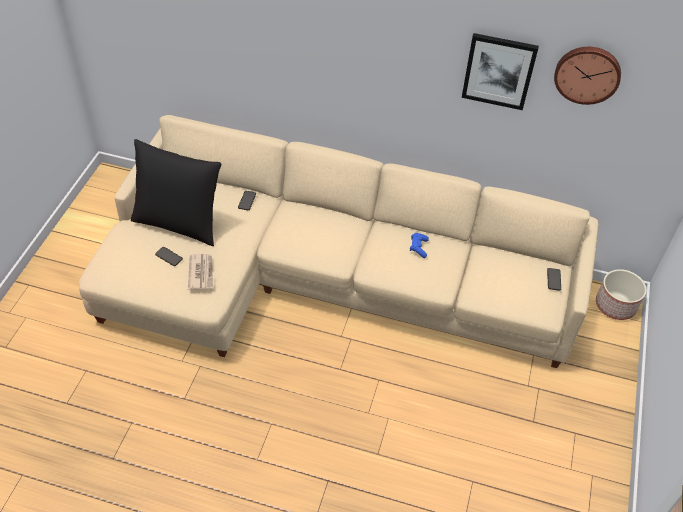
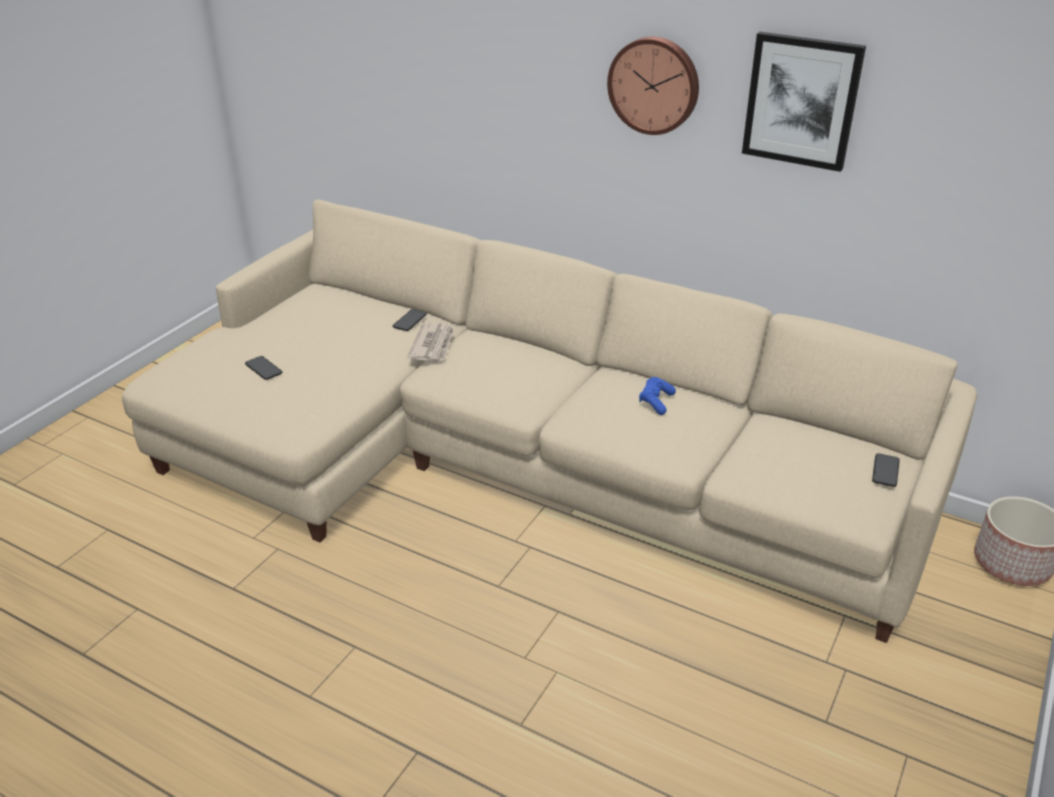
camera: 15 degrees right, 15 degrees down
(179, 222) = (299, 334): black pillow -> none
(201, 273) = (301, 392): newspaper -> newspaper (433, 345)
(587, 73) = (951, 94): wall clock -> wall clock (654, 85)

